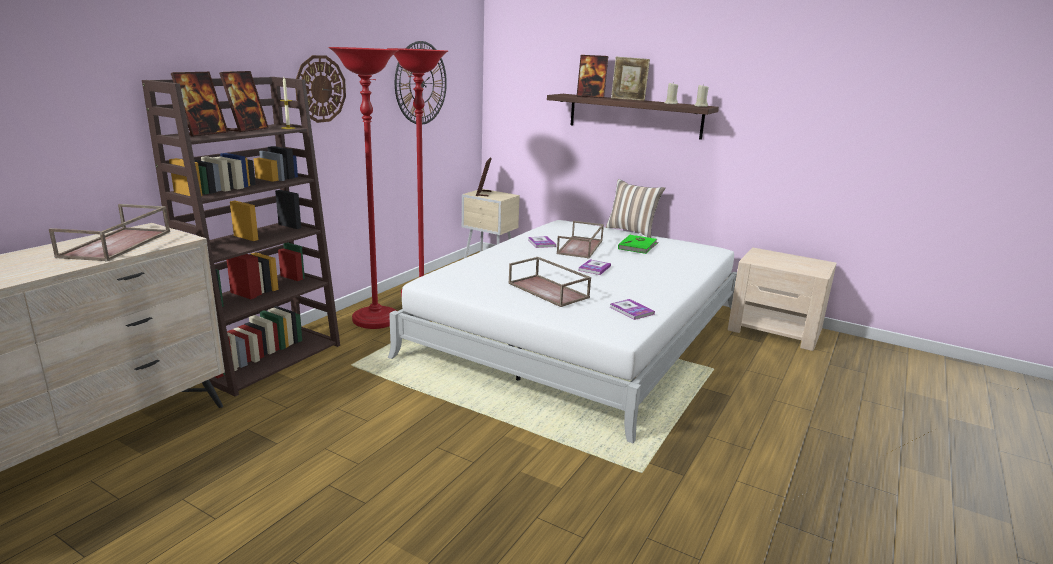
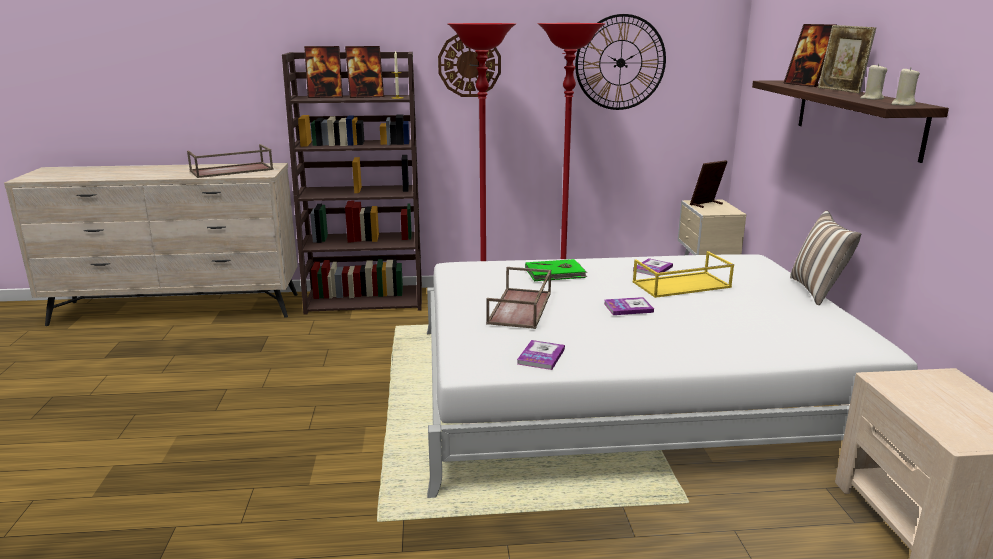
camera: 55 degrees right, 0 degrees up
(581, 247) = (681, 285): brown tray -> yellow tray
(638, 246) = (757, 306): green book -> green book (555, 273)

